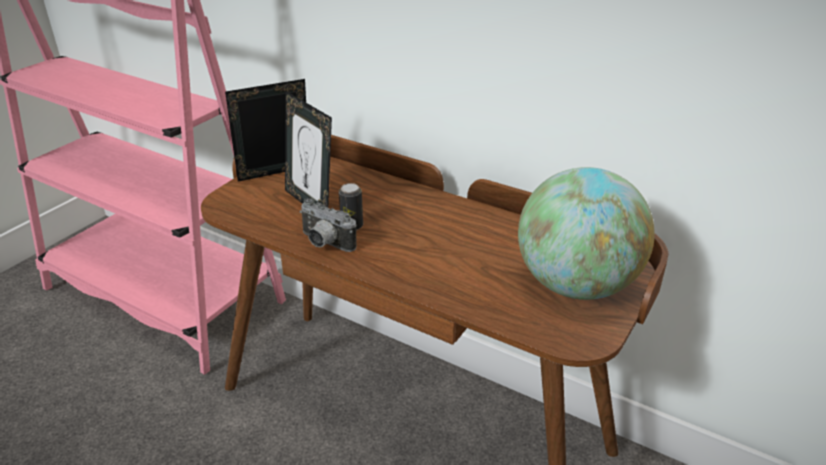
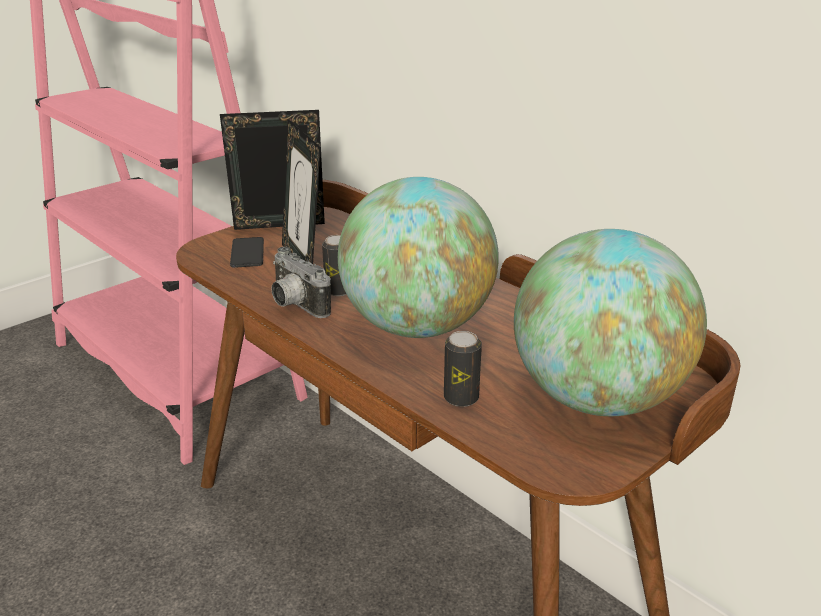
camera: 15 degrees right, 5 degrees down
(261, 202) = (247, 253): none -> phone
(426, 247) = (417, 326): none -> globe
(484, 300) = (461, 398): none -> can

